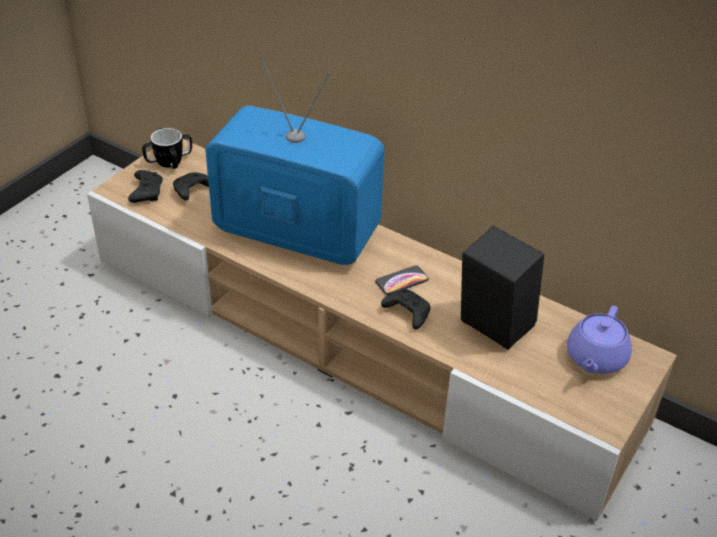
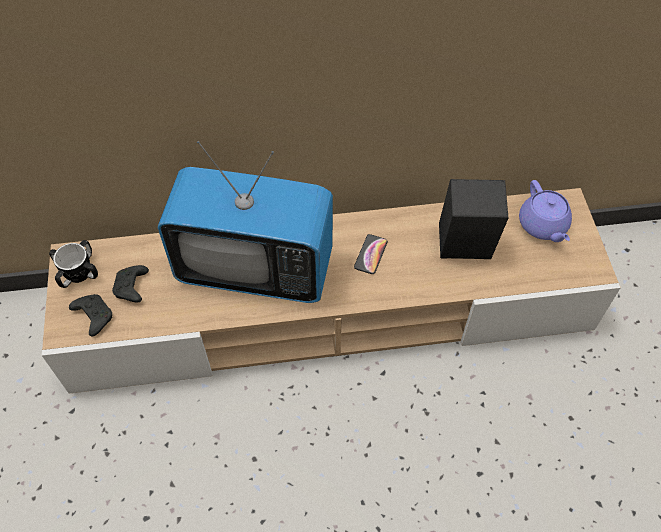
camera: 40 degrees left, 15 degrees up
(296, 233) = (255, 268): television -> television turned 150 degrees counterclockwise
(406, 313) = (401, 279): black game controller -> none

